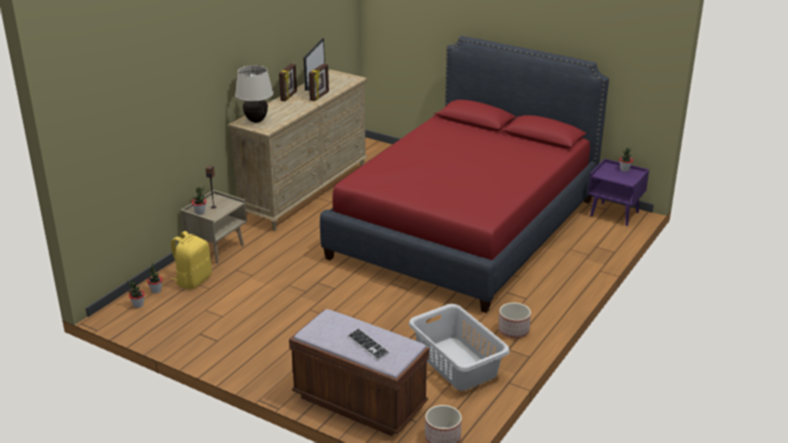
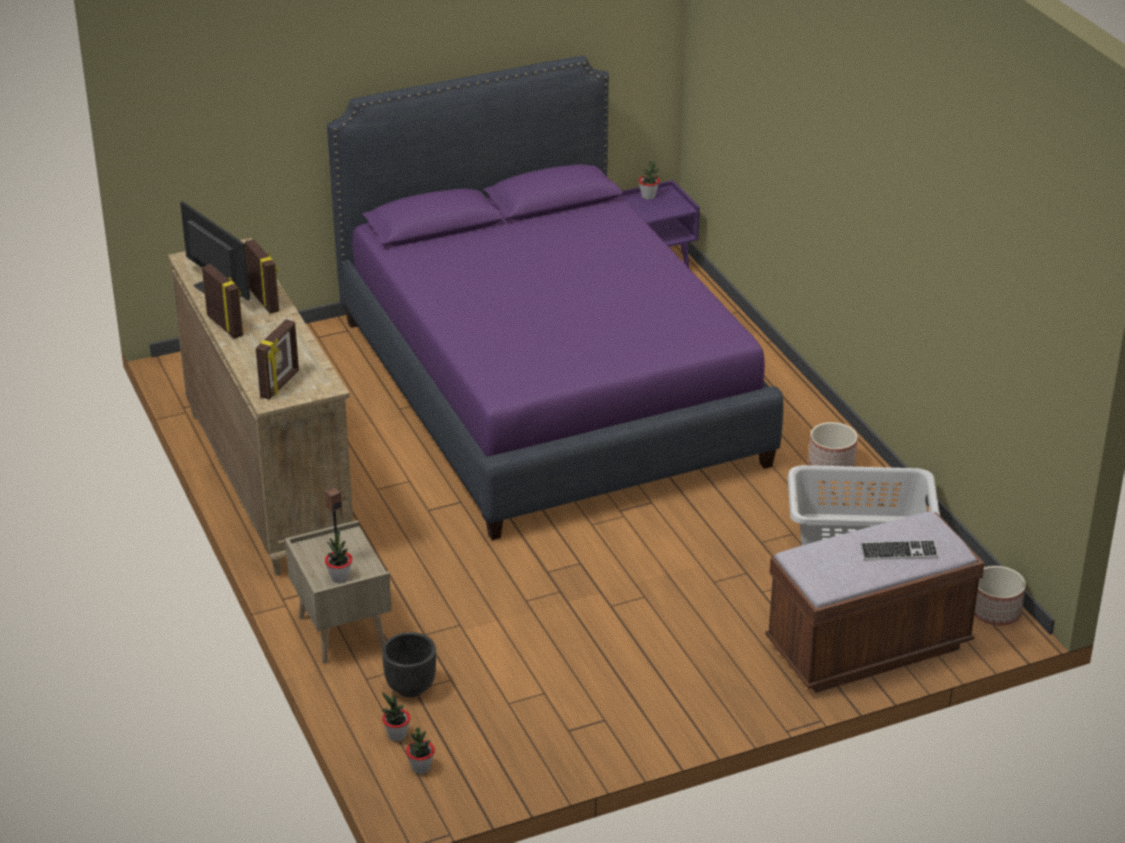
camera: 55 degrees left, 5 degrees up
(193, 281) = (410, 688): yellow backpack -> black planter
(256, 120) = (280, 384): beige table lamp -> picture frame
(465, 228) = (549, 390): red bed -> purple bed

